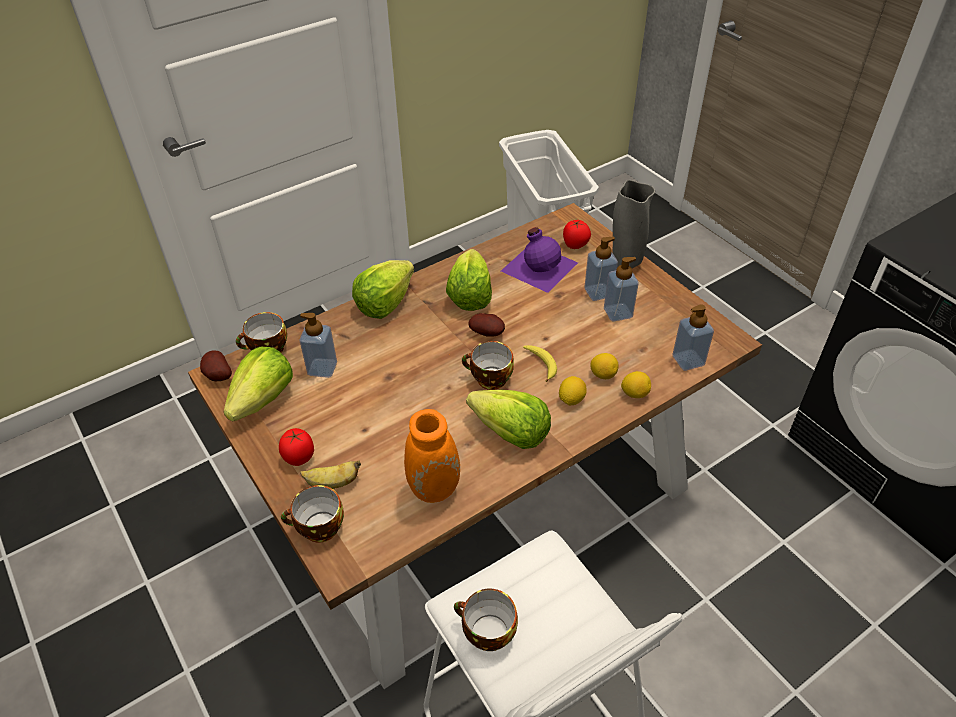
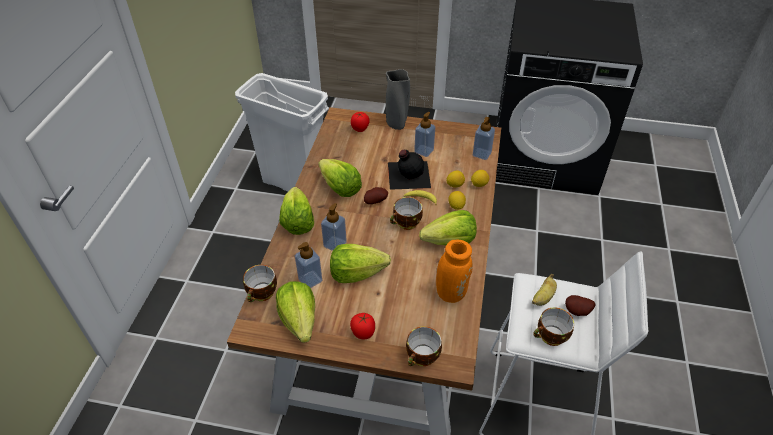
camera: 45 degrees left, 0 degrees up
(217, 376) = (251, 329): potato -> potato (577, 312)
(332, 483) = (399, 331): banana -> banana (543, 298)
(371, 394) = (357, 273): none -> lettuce
(539, 266) = (355, 150): purple bottle -> none
(563, 327) = (408, 174): none -> black bottle
(598, 292) = (402, 146): soap dispenser -> soap dispenser (335, 244)

